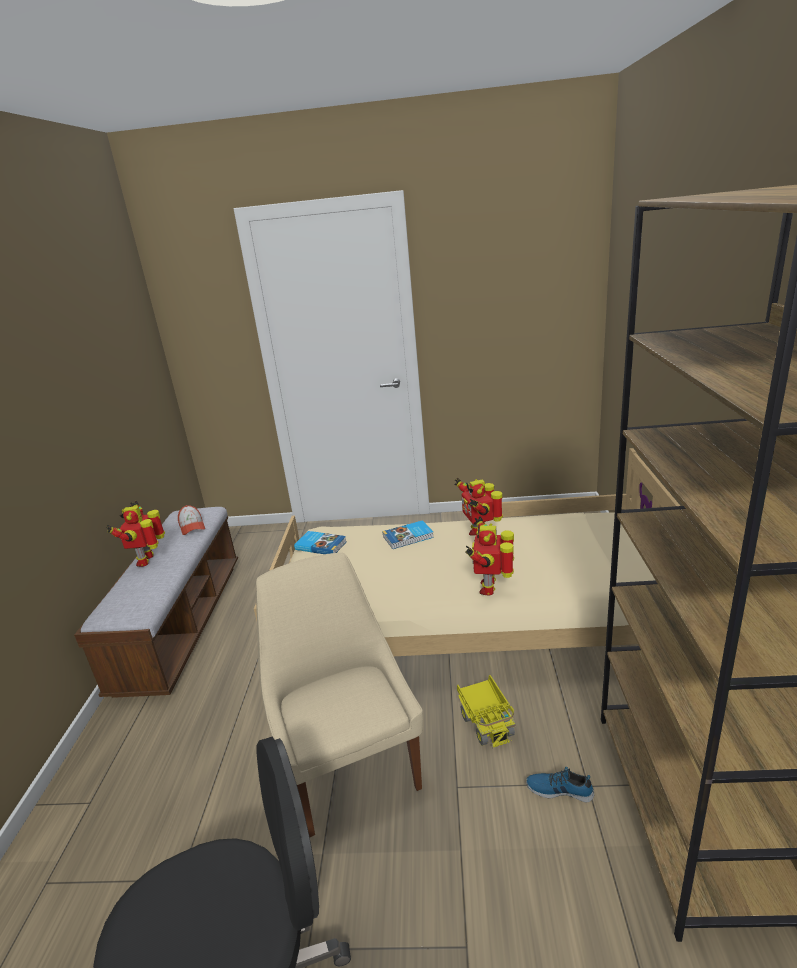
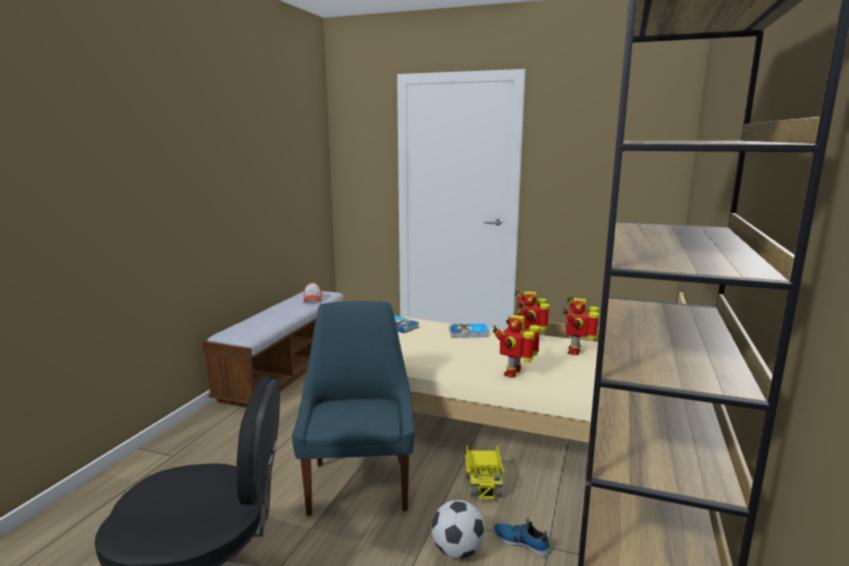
camera: 15 degrees right, 10 degrees down
(148, 560) = (272, 311): toy robot -> toy robot (576, 351)
(349, 766) = (359, 483): beige chair -> blue chair
(500, 825) = (457, 551): none -> football

